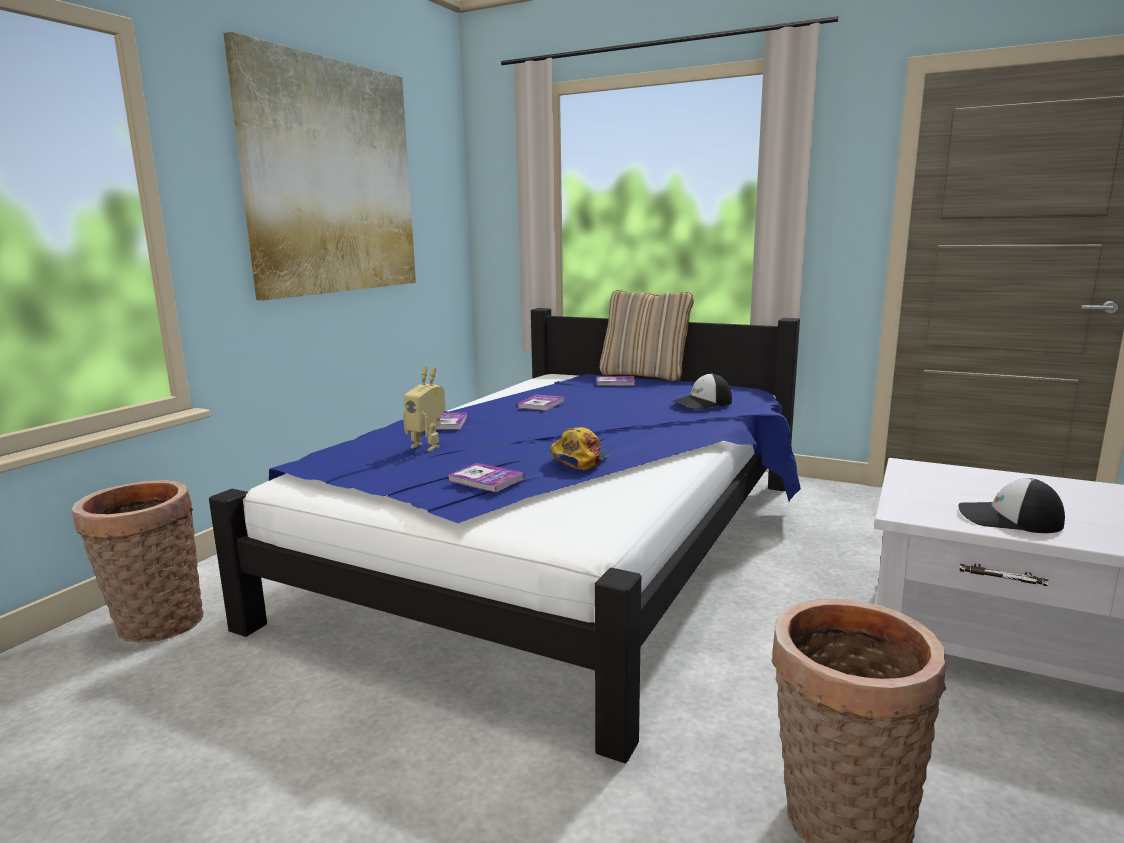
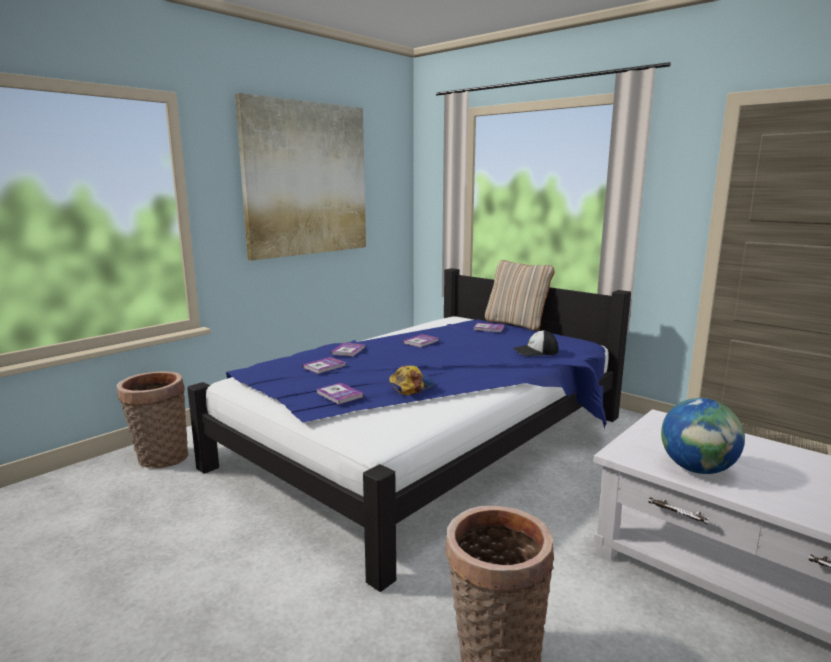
camera: 15 degrees right, 0 degrees up
(428, 446) = (324, 366): toy robot -> book
(1008, 519) = (697, 469): cap -> globe

